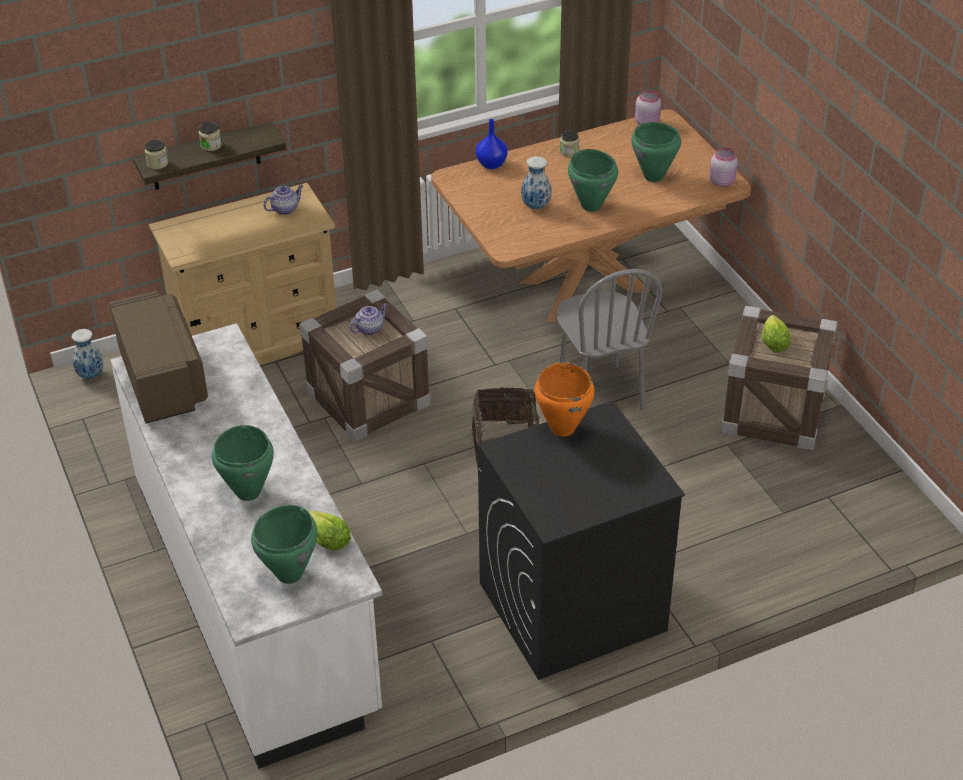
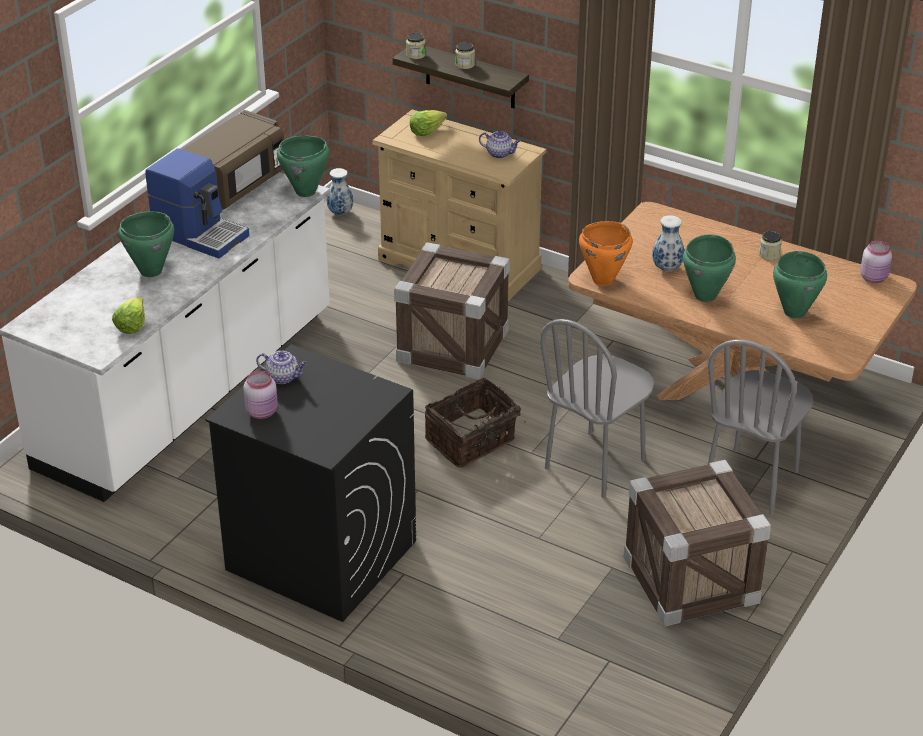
camera: 55 degrees right, 5 degrees down
(220, 434) = (200, 234): none -> coffee machine
(290, 574) = (83, 324): green cooking pot -> green cooking pot (306, 192)
(370, 328) = (462, 278): teapot -> teapot (283, 377)
(492, 164) = (697, 224): blue vase -> none
(562, 429) = (349, 377): orange cooking pot -> orange cooking pot (602, 279)
(691, 326) = (751, 481): none -> grey chair
(722, 181) = (840, 353): pink jar -> pink jar (263, 412)
(773, 342) = (696, 499): lettuce -> lettuce (426, 131)

